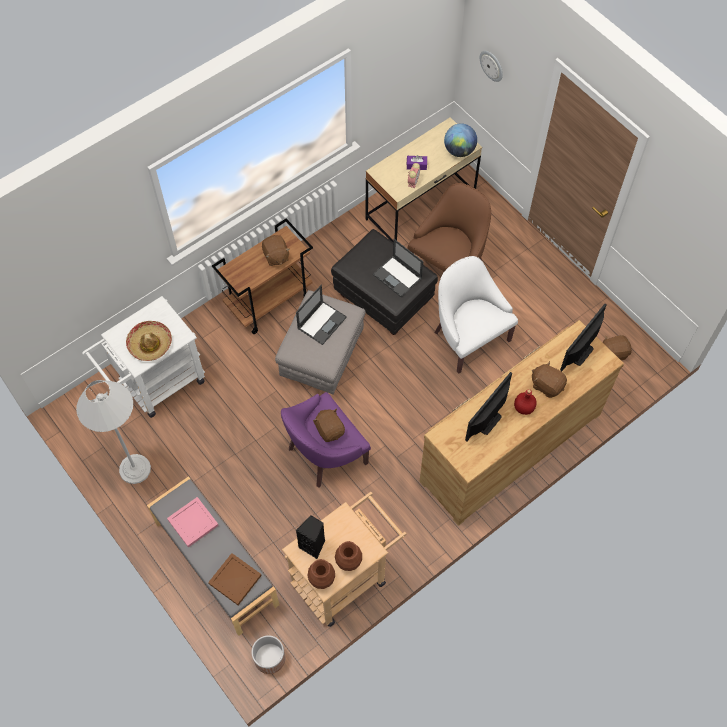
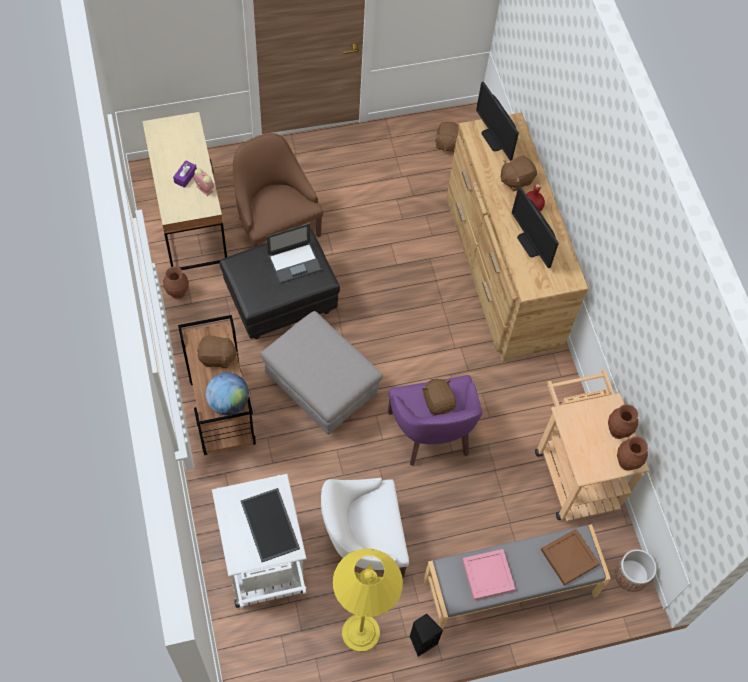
camera: 70 degrees left, 0 degrees up
(135, 469) = (361, 633): white floor lamp -> yellow floor lamp
(150, 344) = (271, 525): hat -> tray
(313, 545) = (587, 455): black speaker -> black speaker (422, 641)
(322, 322) = (312, 354): laptop -> none
(330, 430) = (438, 402): brown plush toy -> brown plush toy turned 75 degrees clockwise
(353, 228) = (177, 292): none -> brown vase
(459, 150) = (191, 132): globe -> globe (228, 403)
(468, 337) = (367, 249): white armchair -> white armchair (362, 543)
(492, 65) = (156, 32): wall clock -> none

